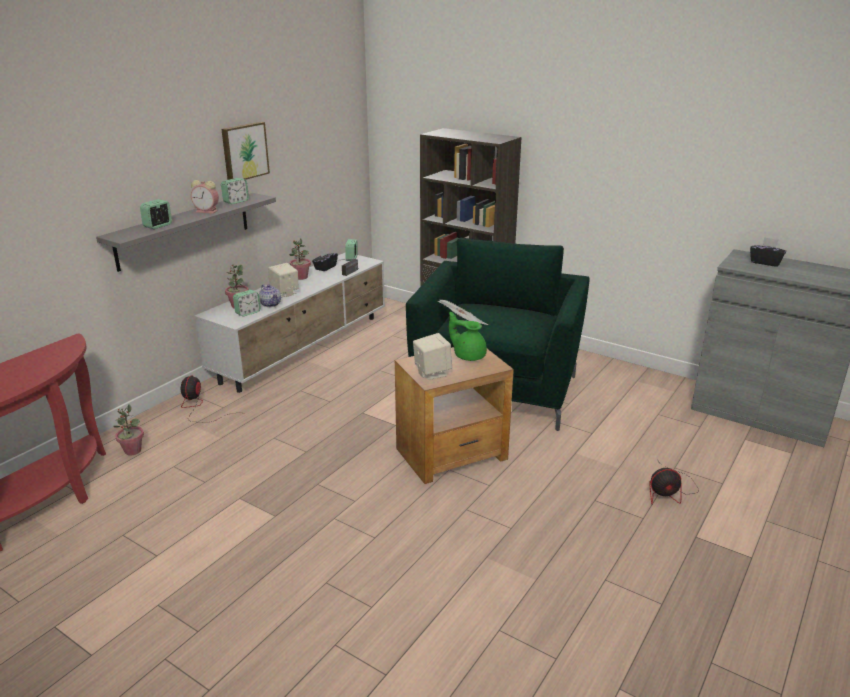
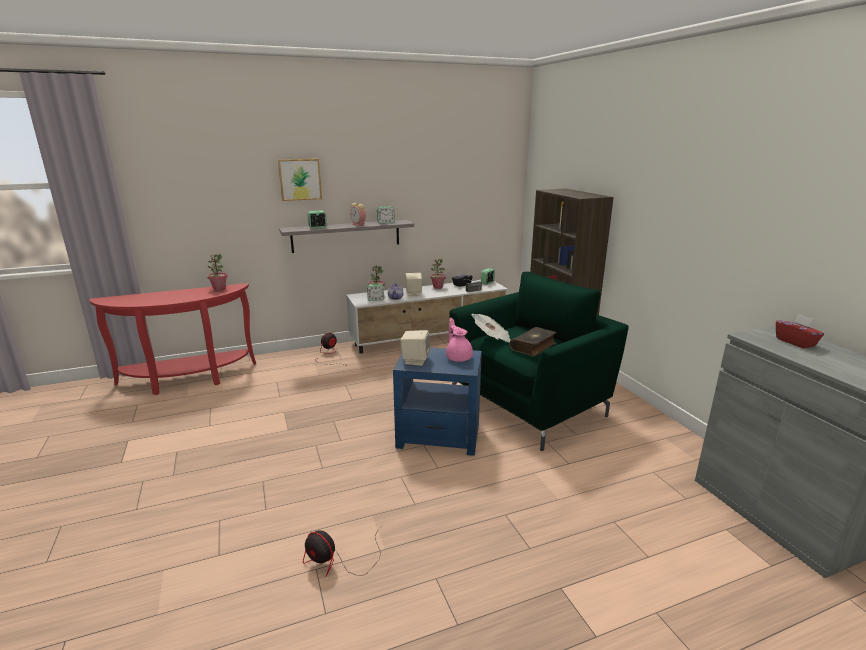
camera: 35 degrees right, 5 degrees down
(132, 451) = (269, 367): potted plant -> potted plant (219, 289)
(244, 151) = (402, 190): picture -> picture (300, 179)
(452, 454) = (439, 436): brown side table -> blue side table
(468, 355) = (458, 357): green teapot -> pink teapot
(513, 323) = (533, 347): none -> book
(669, 491) = (582, 538): fan -> fan (338, 561)
(765, 262) = (795, 342): black tissue box -> red tissue box

